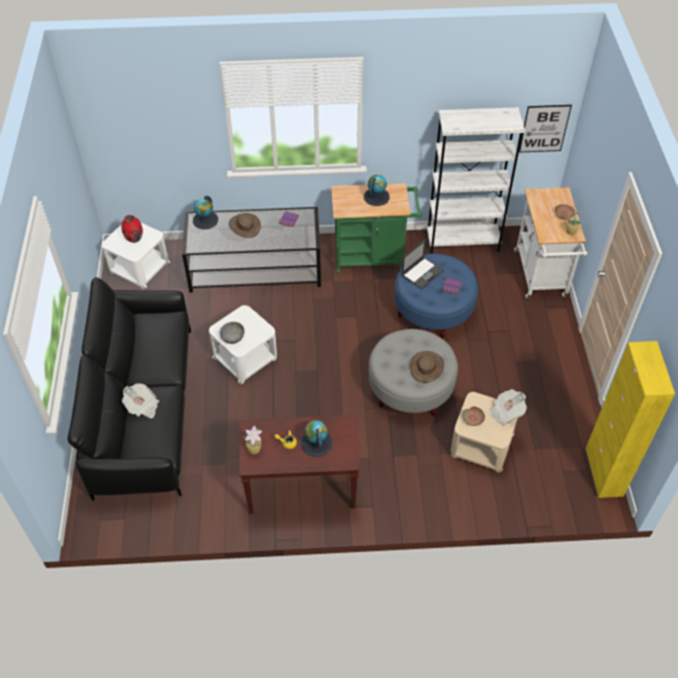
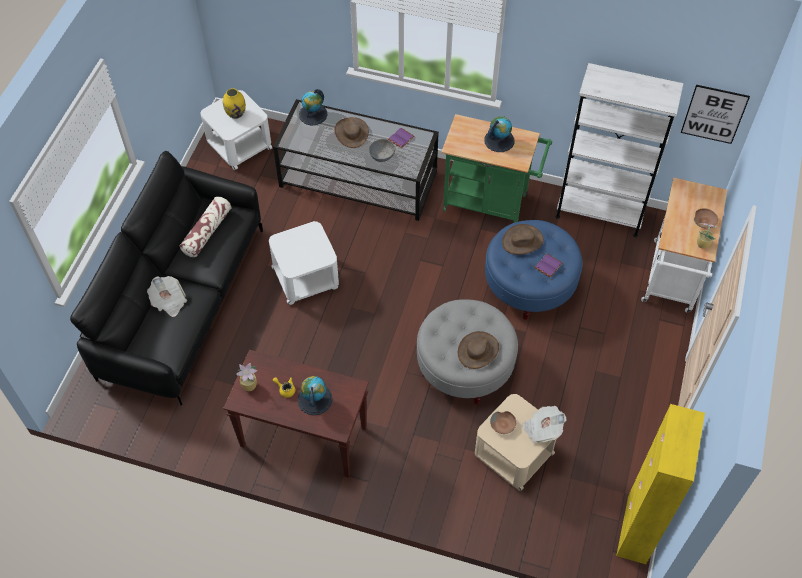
camera: 20 degrees right, 5 degrees up
(134, 238) = (236, 114): red vase -> yellow vase
(151, 340) = (207, 232): none -> pillow
(232, 337) = (289, 254): grey bowl -> grey bowl (382, 155)
(422, 273) = (522, 241): laptop -> brown hat

